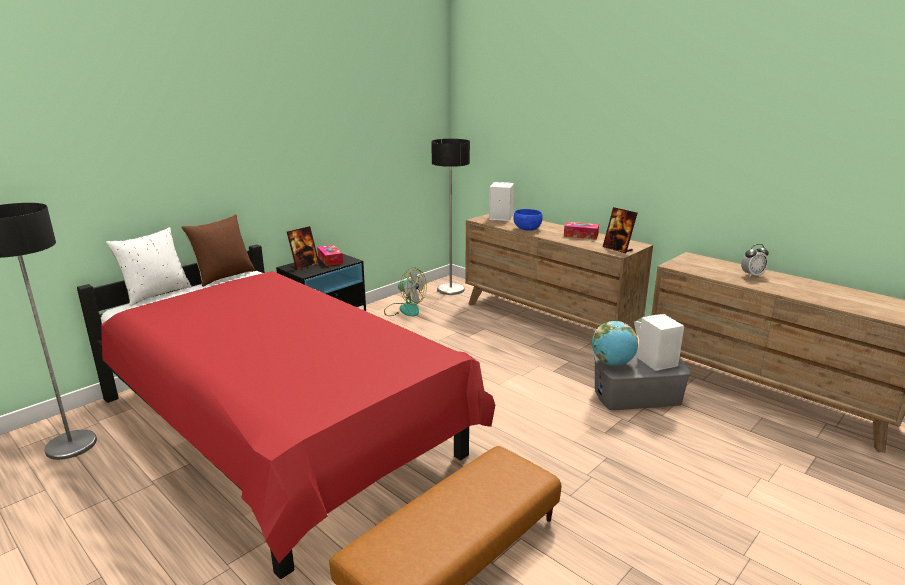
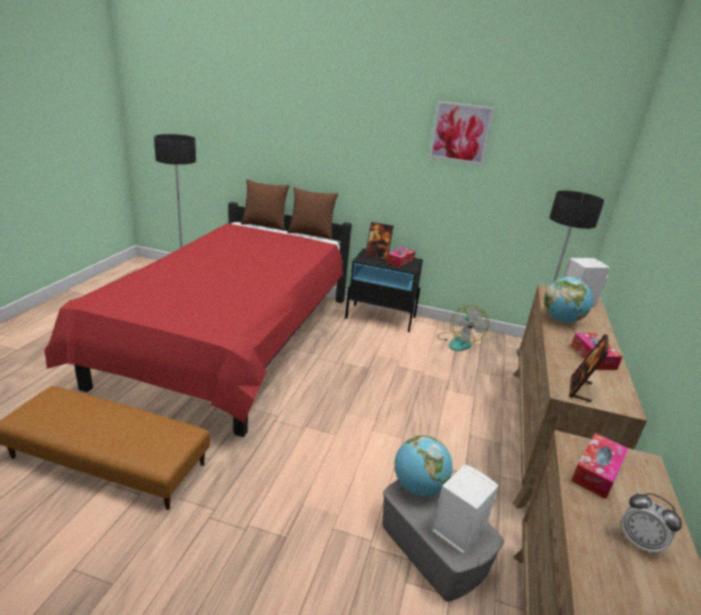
camera: 60 degrees right, 5 degrees up
(156, 294) = (264, 225): white pillow -> brown pillow
(337, 111) = (460, 133): none -> picture
(527, 229) = (561, 320): blue bowl -> globe
(698, 268) = (597, 472): none -> tissue box

